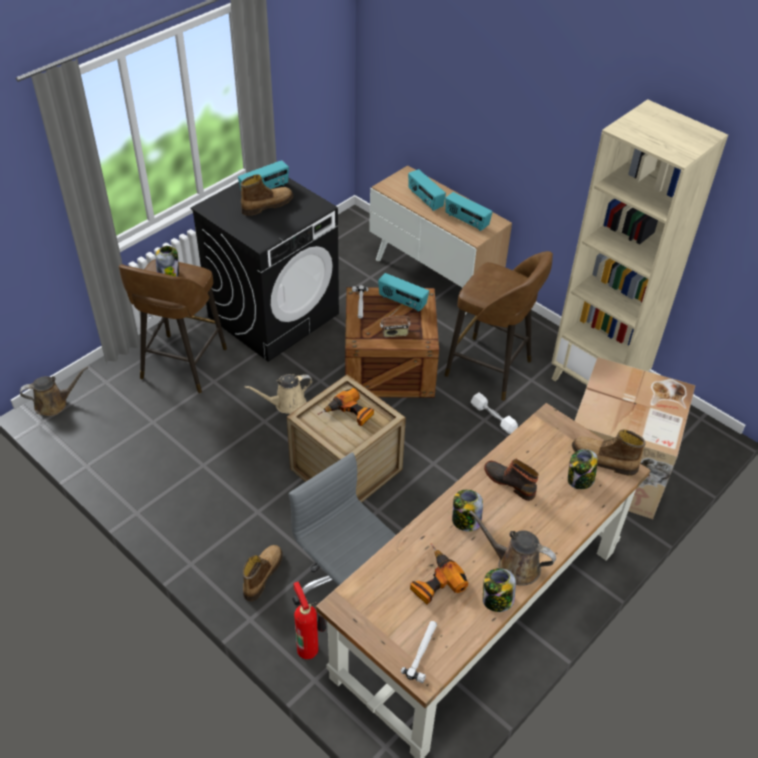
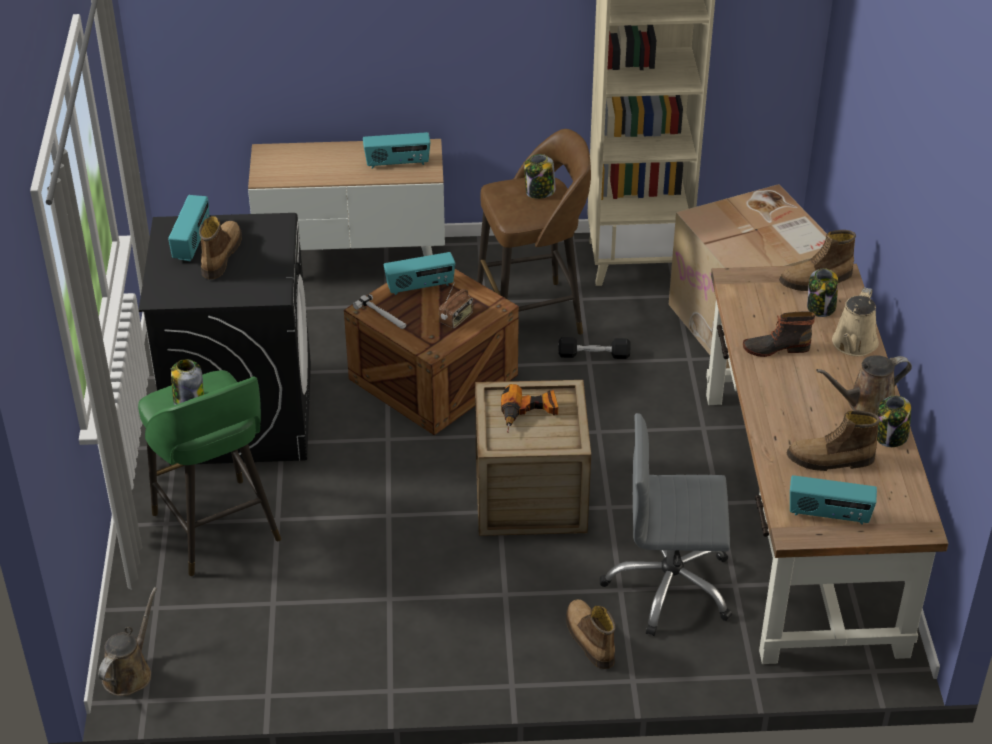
camera: 45 degrees left, 5 degrees down
(182, 365) = (217, 530): brown stool -> green stool
(287, 404) = (386, 483): beige watering can -> beige watering can (853, 345)
(309, 647) = (712, 657): fire extinguisher -> none
(423, 651) = (896, 512): hammer -> none
(425, 200) = (324, 167): radio -> radio (828, 515)
(433, 581) = (830, 460): power drill -> boot
(465, 521) = (787, 401): jar -> jar (539, 192)
(493, 417) = (593, 355): white dumbbell -> black dumbbell

